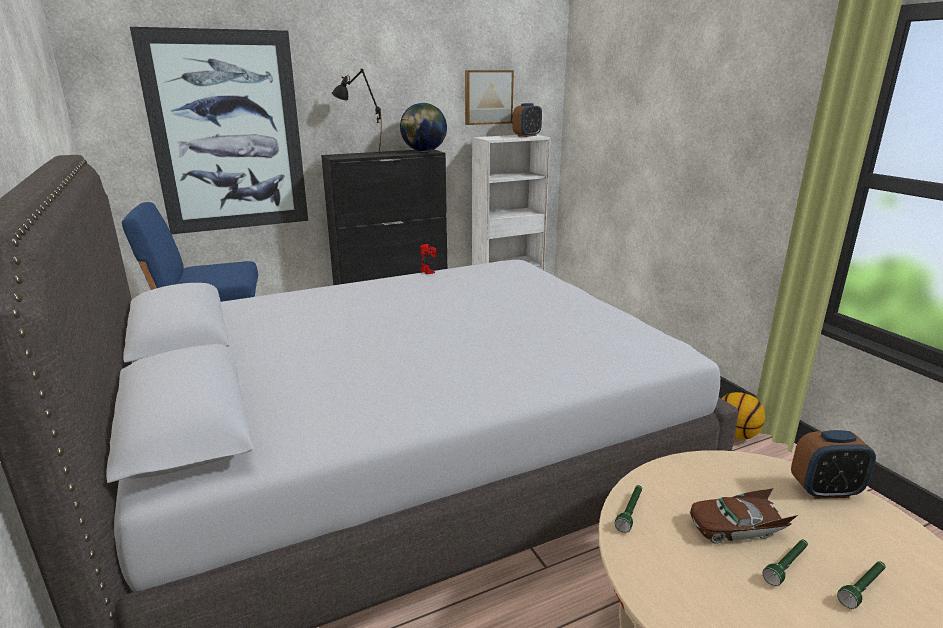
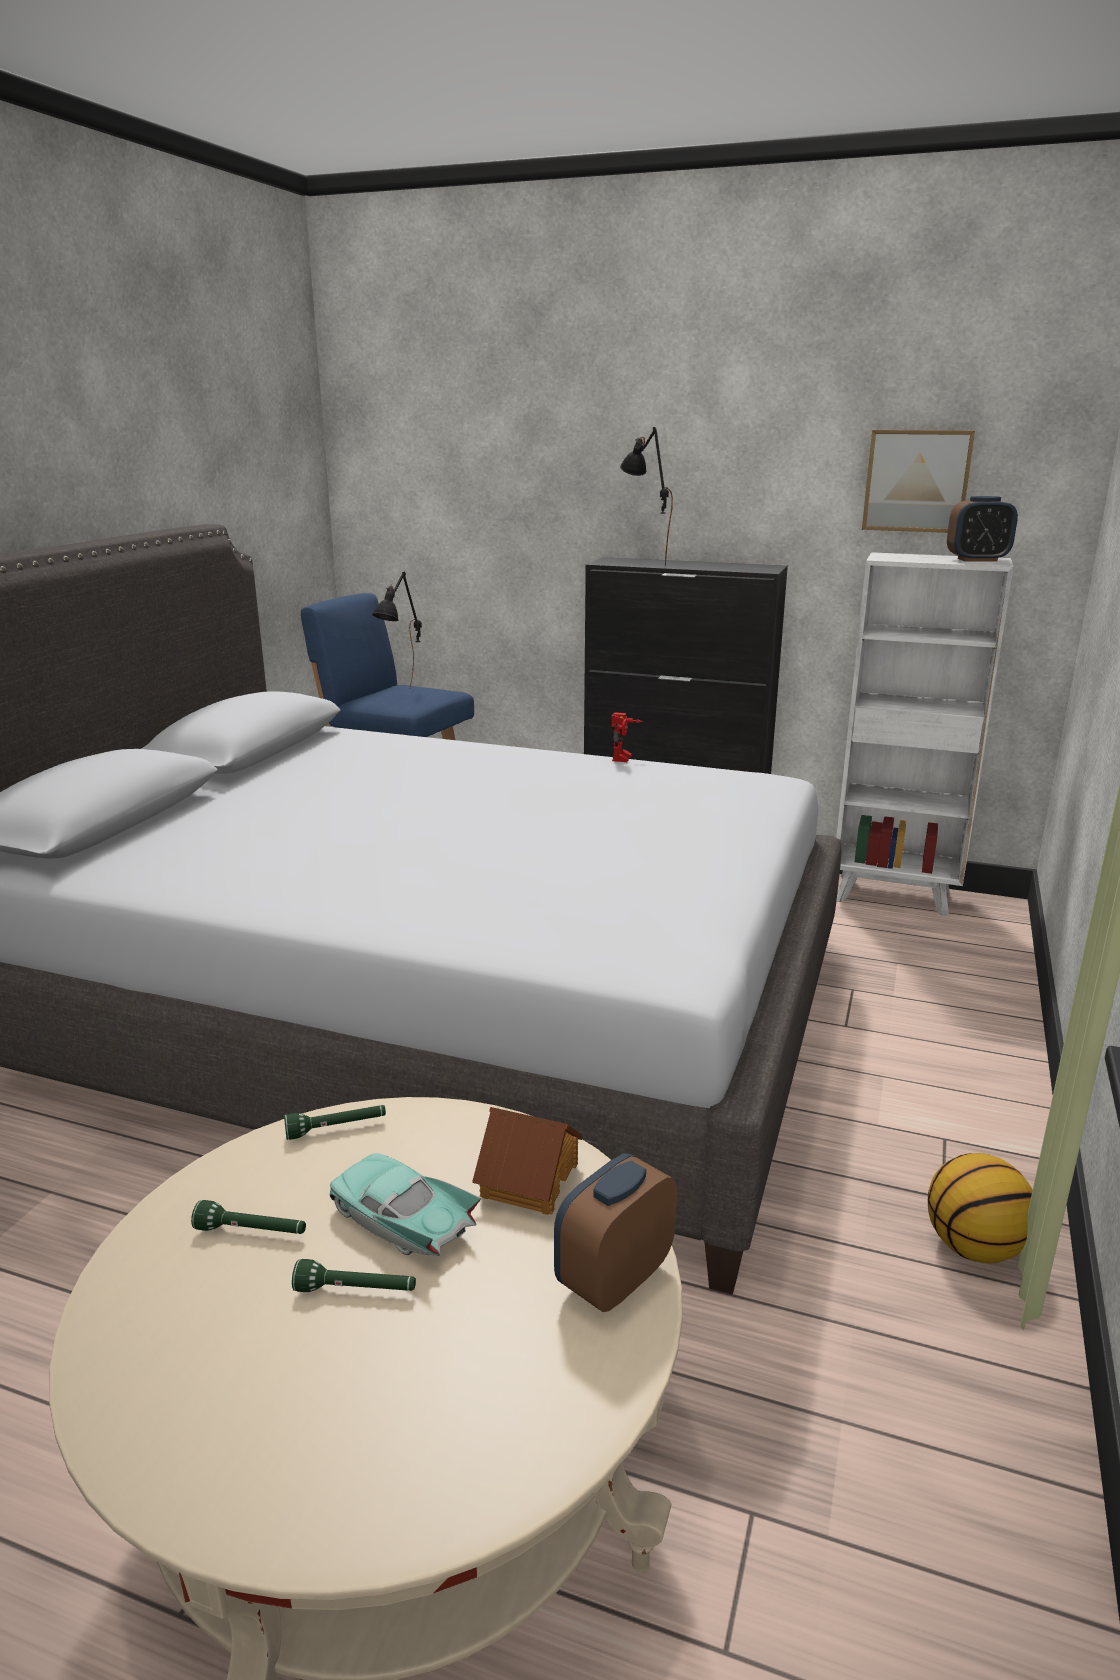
camera: 45 degrees right, 0 degrees up
(217, 271) = (405, 696): none -> black table lamp
(228, 133) = (488, 514): picture -> none
(424, 151) = (753, 568): globe -> none
(731, 477) = (528, 1179): none -> toy house
(737, 527) = (402, 1222): brown toy car -> turquoise toy car
(825, 490) = (614, 1279): alarm clock -> alarm clock turned 90 degrees clockwise
(862, 588) = (377, 1379): green flashlight -> green flashlight (252, 1232)

